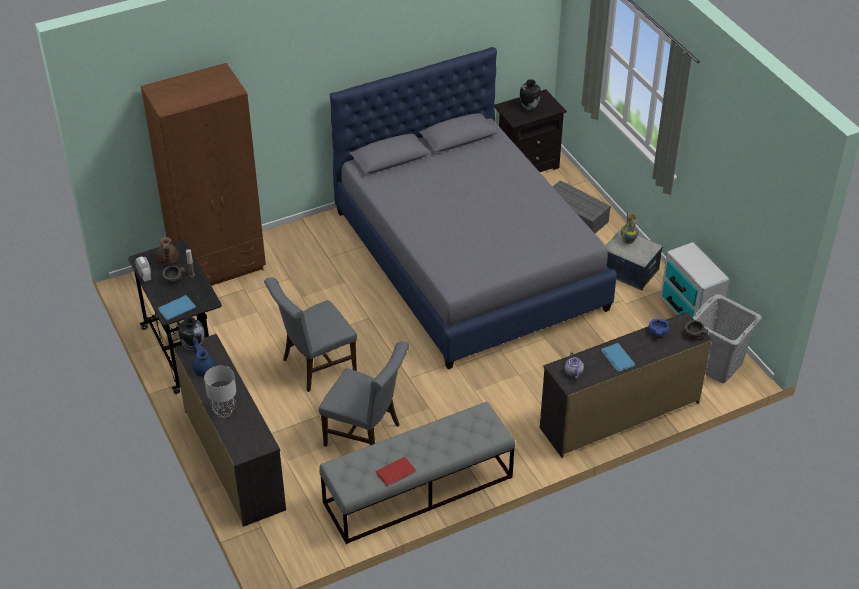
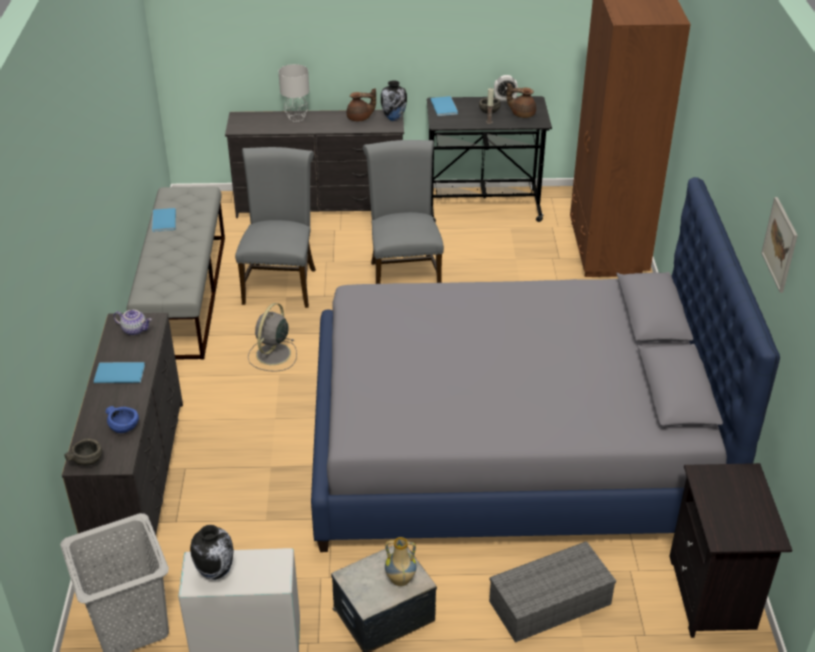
camera: 115 degrees right, 5 degrees down
(204, 369) = (360, 118): blue teapot -> brown teapot
(367, 435) = (281, 283): grey chair -> grey chair turned 135 degrees clockwise
(397, 472) = (163, 221): red book -> blue book
(441, 26) = (780, 244): none -> picture
(456, 403) = (272, 355): none -> grey fan
(529, 107) = (737, 504): vase -> vase (216, 572)

